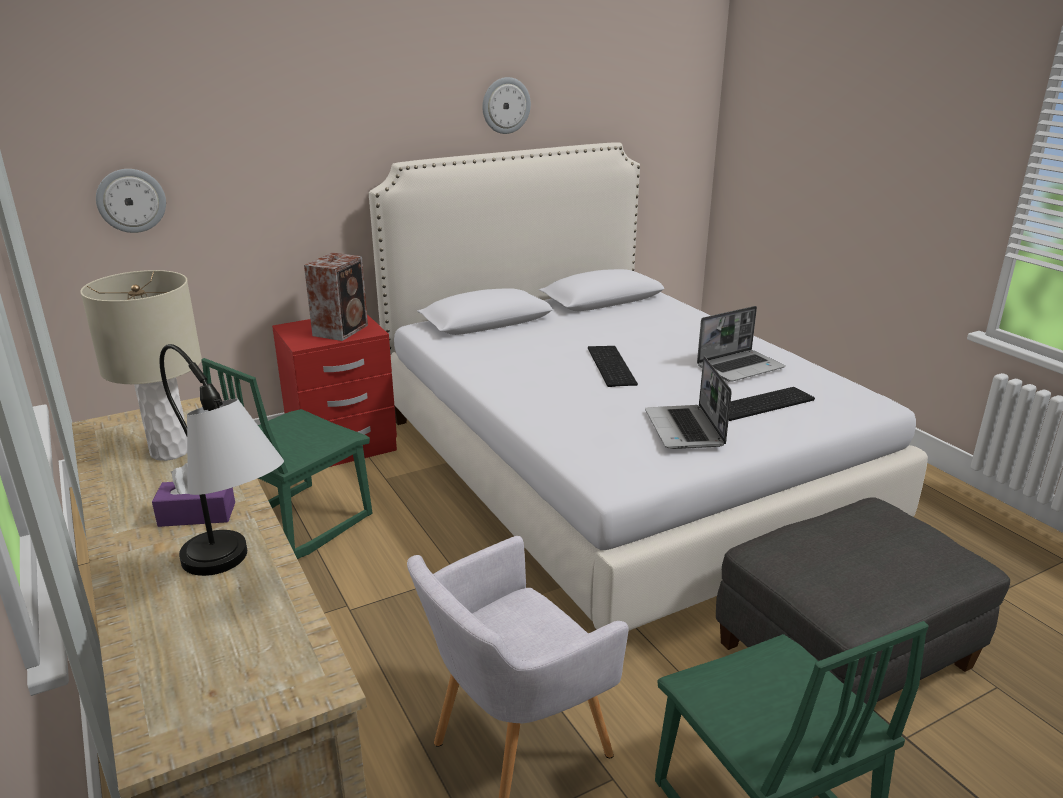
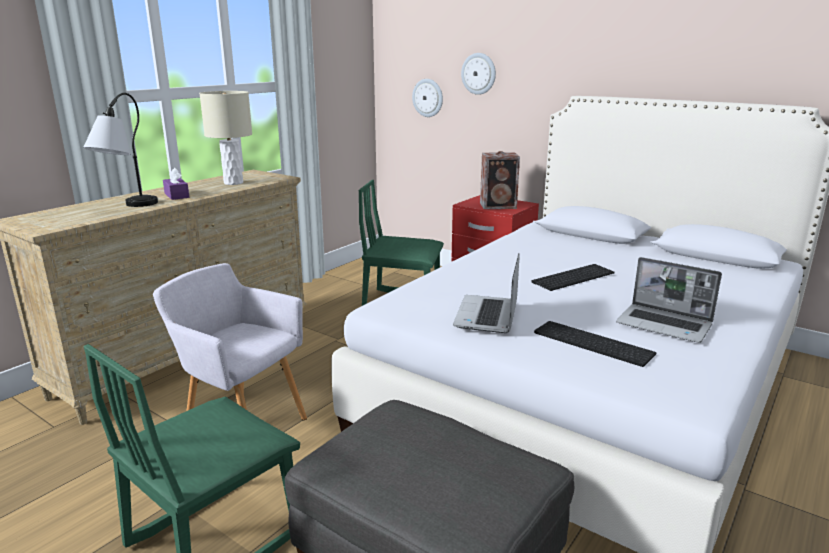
camera: 65 degrees right, 5 degrees down
(505, 105) = (693, 60): wall clock -> wall clock (478, 73)
(685, 429) = (487, 316): laptop -> laptop turned 45 degrees counterclockwise

